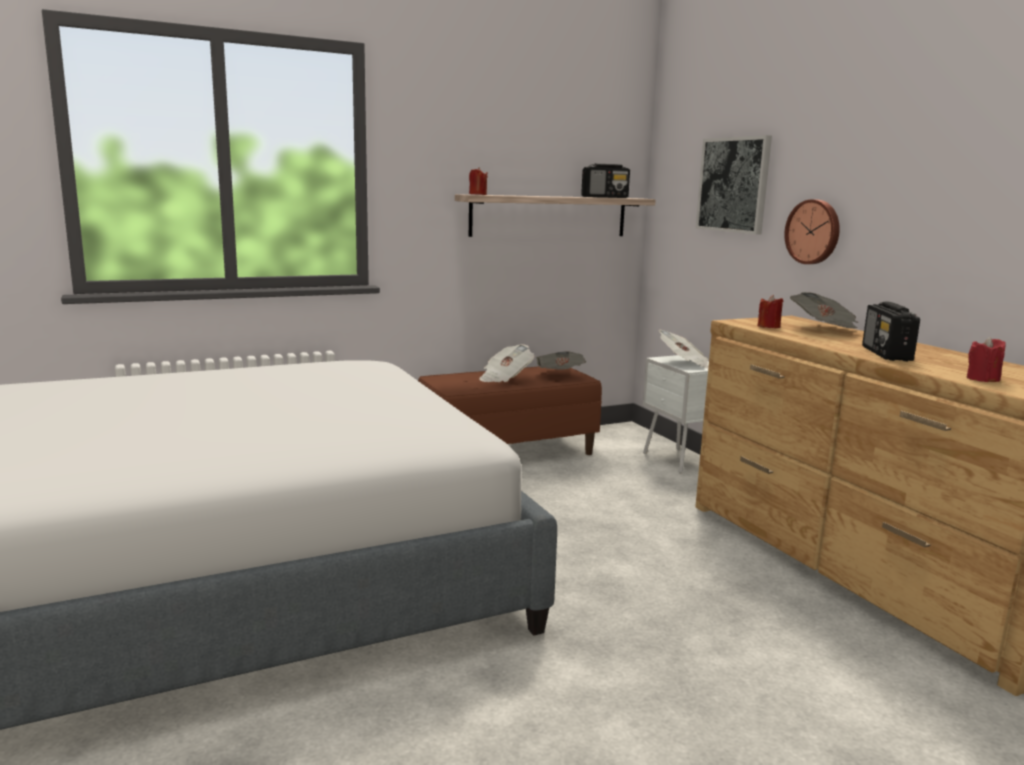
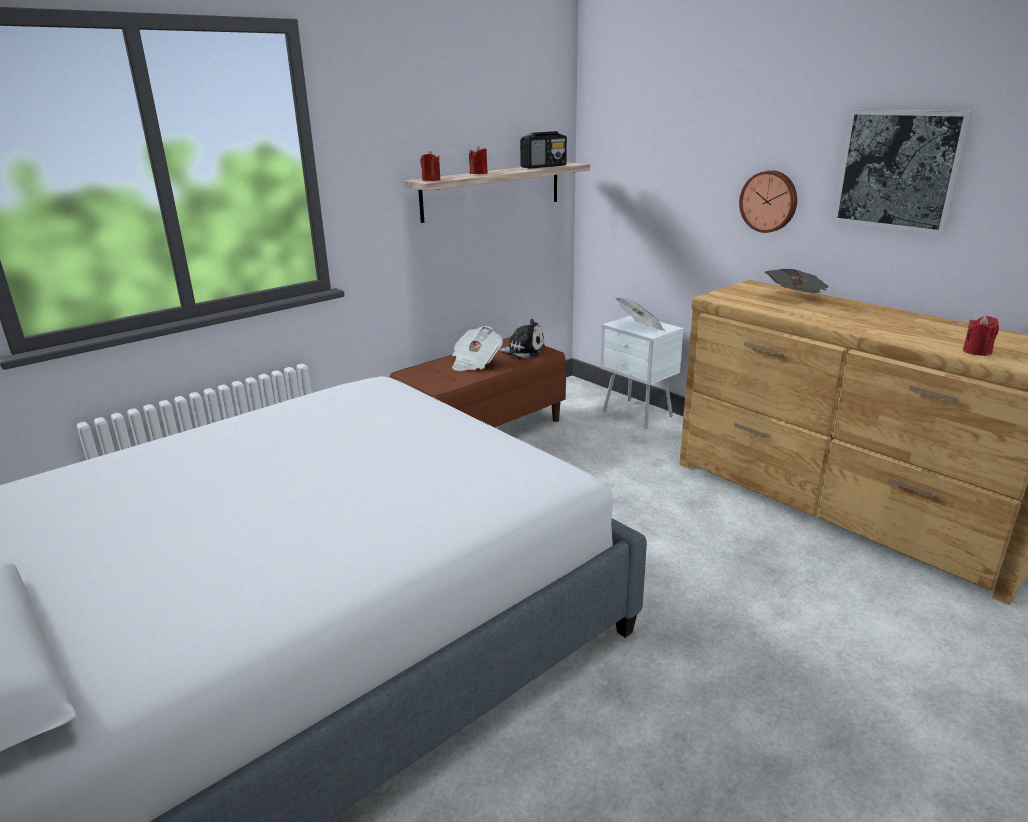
camera: 15 degrees left, 10 degrees up
(560, 375) = (523, 350): newspaper -> plush toy
(734, 185) = (677, 152): picture -> picture (899, 170)
(768, 326) = (748, 300): red candle -> red candle (478, 173)
(886, 354) = (876, 327): radio -> none

